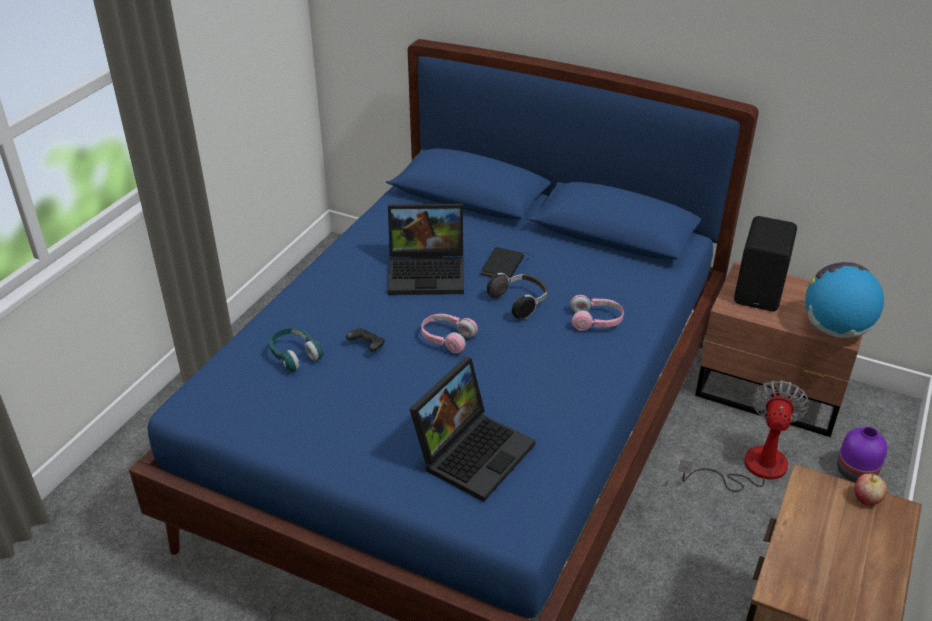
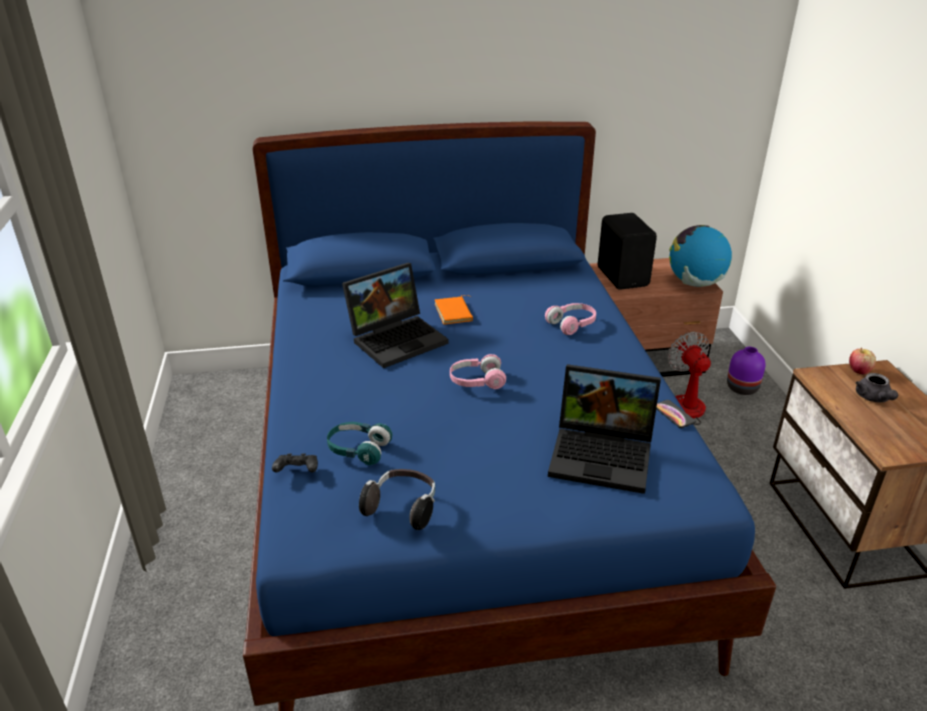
camera: 35 degrees left, 5 degrees down
(367, 346) = (416, 414): black game controller -> black game controller (297, 471)
(473, 451) = (604, 455): laptop -> laptop turned 105 degrees clockwise
(504, 267) = (455, 313): black book -> orange book
(520, 303) = (500, 333): headphones -> headphones (402, 508)
(581, 446) = (674, 414): none -> phone
(841, 533) = (873, 398): none -> grey teapot

